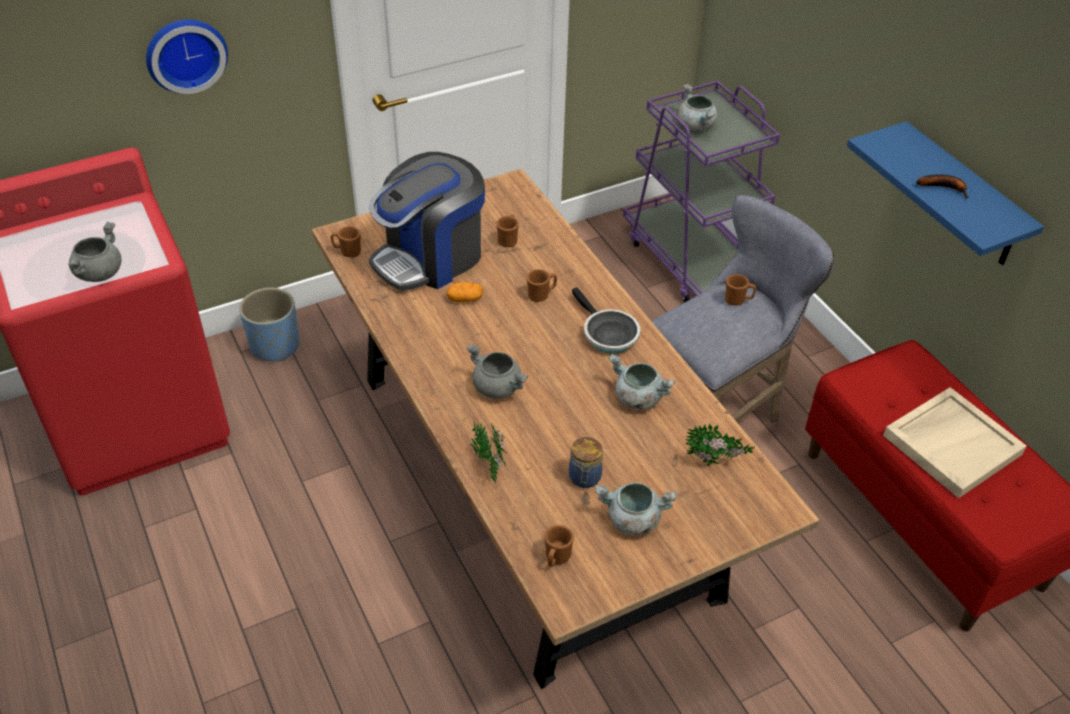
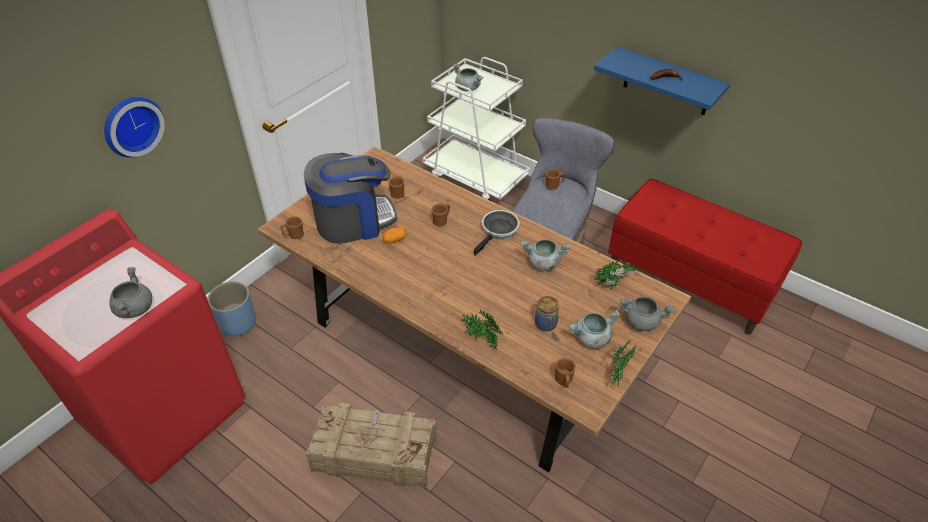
camera: 25 degrees left, 0 degrees up
(339, 568) = (374, 453): none -> crate
(430, 258) = (353, 221): coffee machine -> coffee machine turned 135 degrees counterclockwise
(498, 387) = (454, 288): grey cooking pot -> grey cooking pot (641, 321)
(607, 334) = (498, 231): frying pan -> frying pan turned 90 degrees counterclockwise
(632, 581) = (617, 376): none -> potted plant
(691, 259) = (476, 177): purple cart -> white cart
(952, 444) = (708, 229): beige tray -> none

